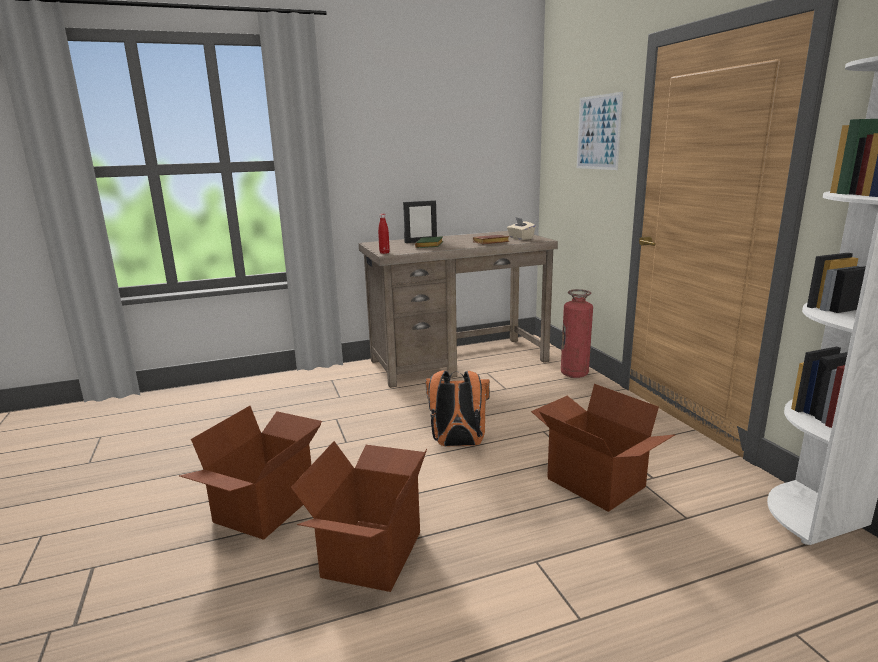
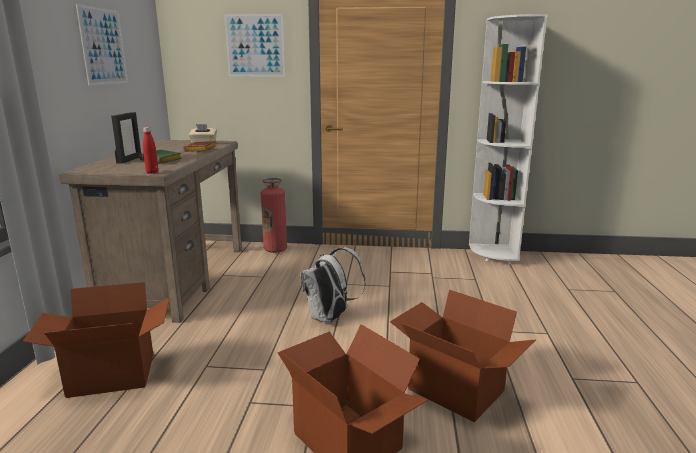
camera: 65 degrees left, 0 degrees up
(440, 141) = (103, 46): none -> picture
(457, 444) = (330, 318): orange backpack -> white backpack
(594, 483) = (425, 289): cardboard box -> cardboard box (111, 376)

